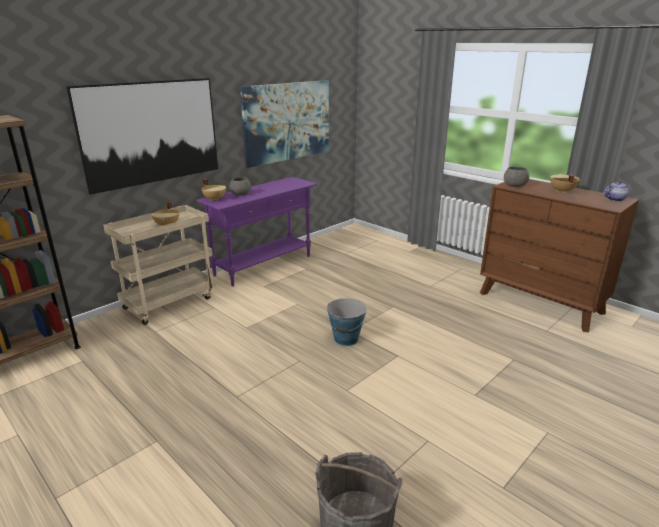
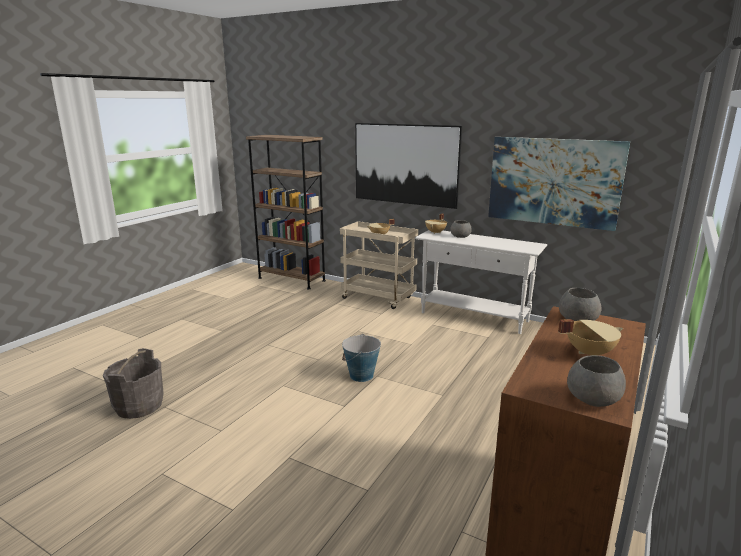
camera: 75 degrees right, 5 degrees down
(264, 265) = (474, 317): purple console table -> white console table
(615, 199) = (593, 398): teapot -> grey bowl

